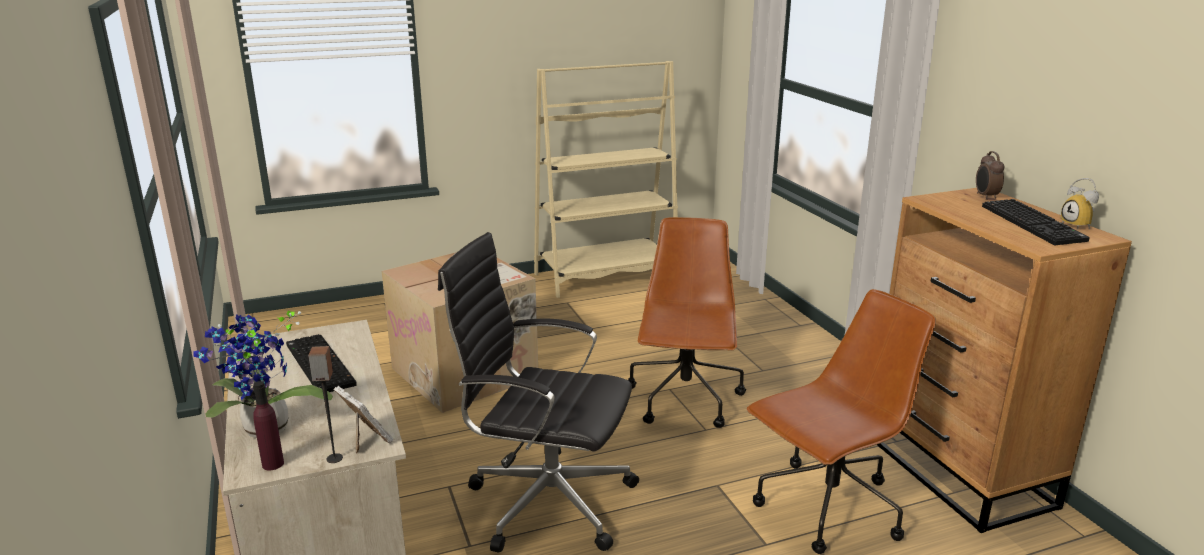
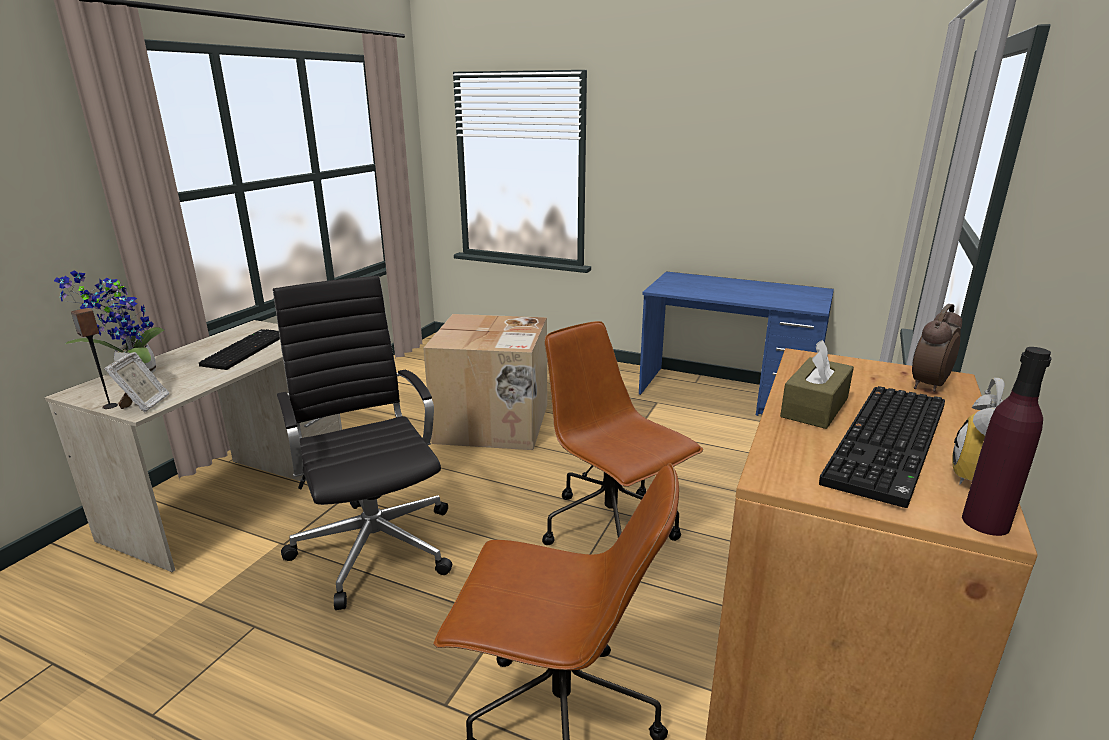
camera: 45 degrees right, 0 degrees up
(273, 464) = (89, 394): purple bottle -> purple bottle (985, 523)
(606, 277) = (727, 394): beige bookcase -> blue desk
(685, 400) = (611, 529): brown office chair -> brown office chair turned 90 degrees counterclockwise
(982, 219) = (814, 407): none -> brown tissue box

